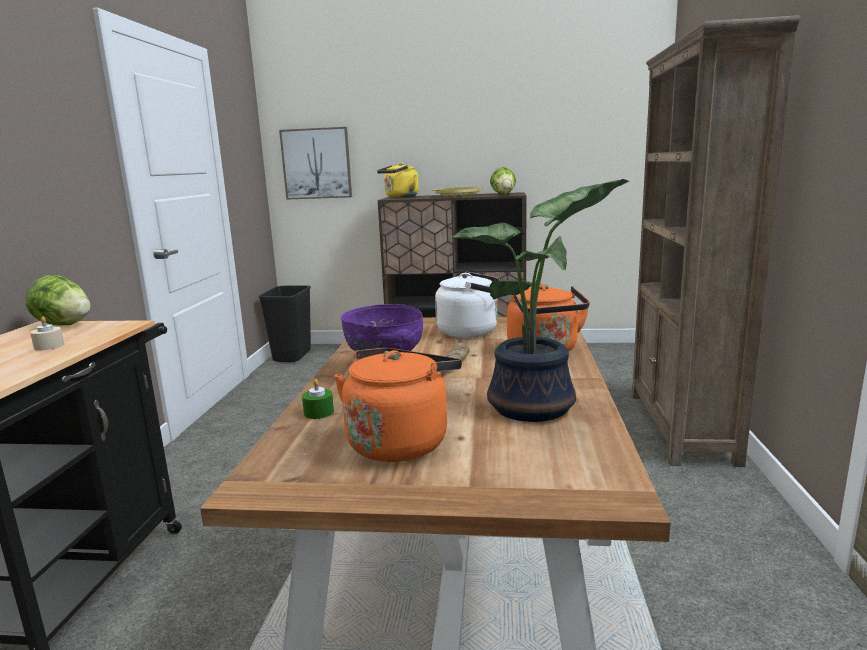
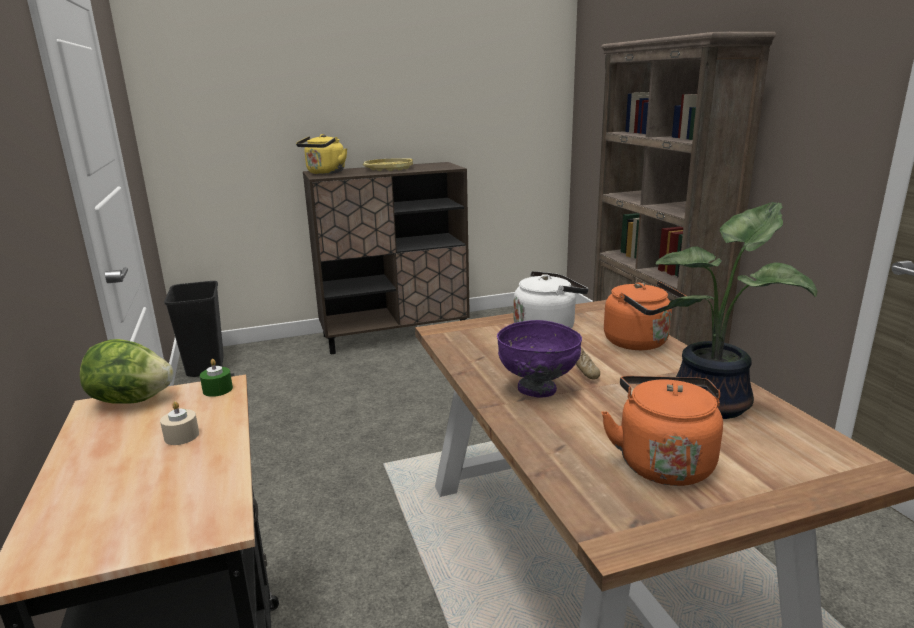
camera: 25 degrees left, 5 degrees up
(316, 163) = (209, 134): picture -> none
(319, 412) = (547, 448): green candle -> green candle (217, 389)
(503, 194) = (439, 167): lettuce -> none

